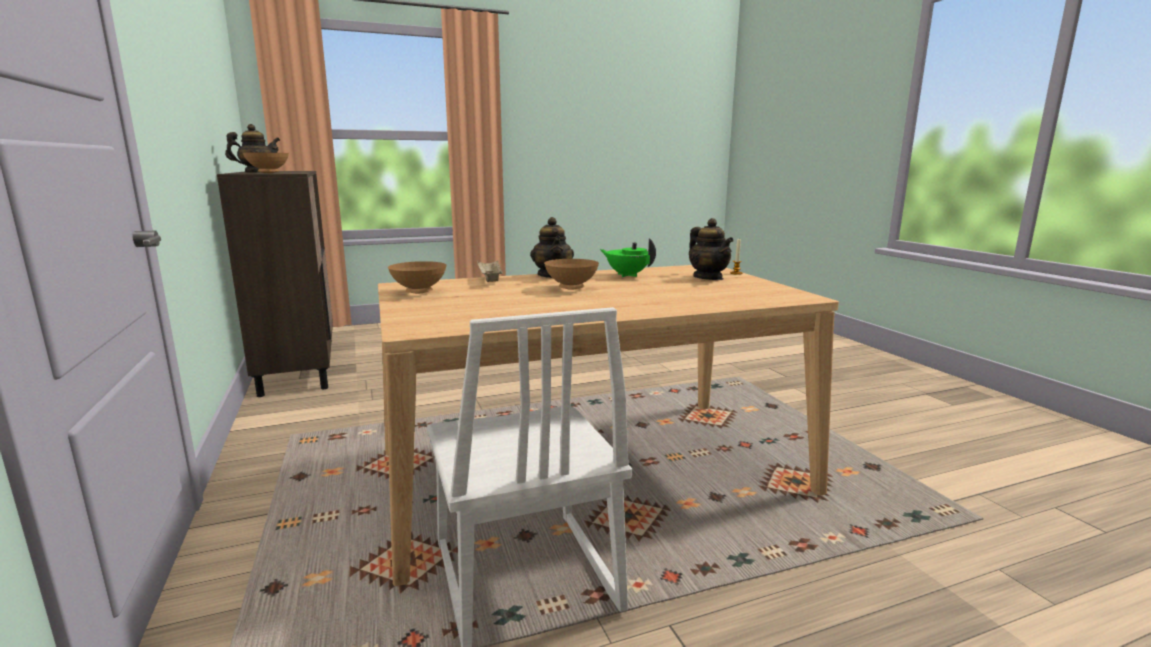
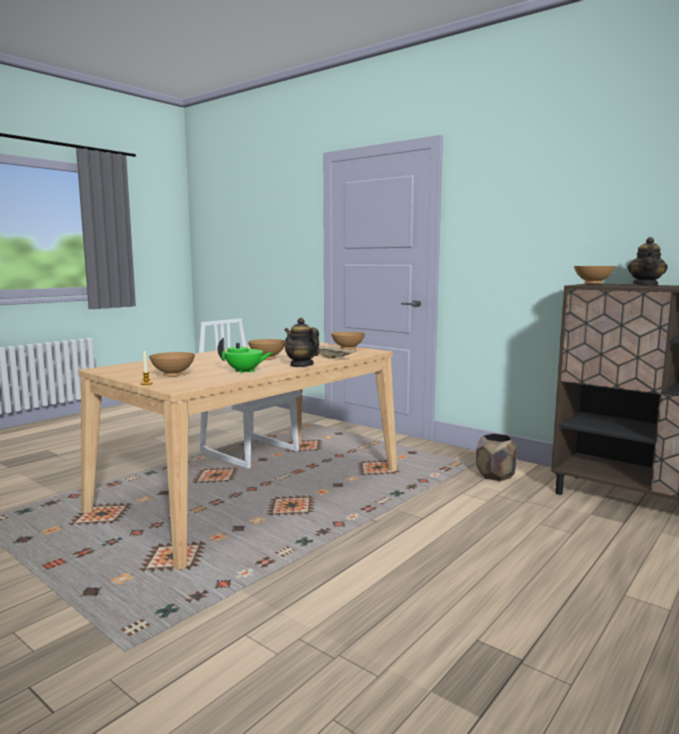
camera: 150 degrees right, 5 degrees down
(315, 417) = (494, 475): none -> brown planter
(708, 278) = (173, 376): teapot -> brown bowl

